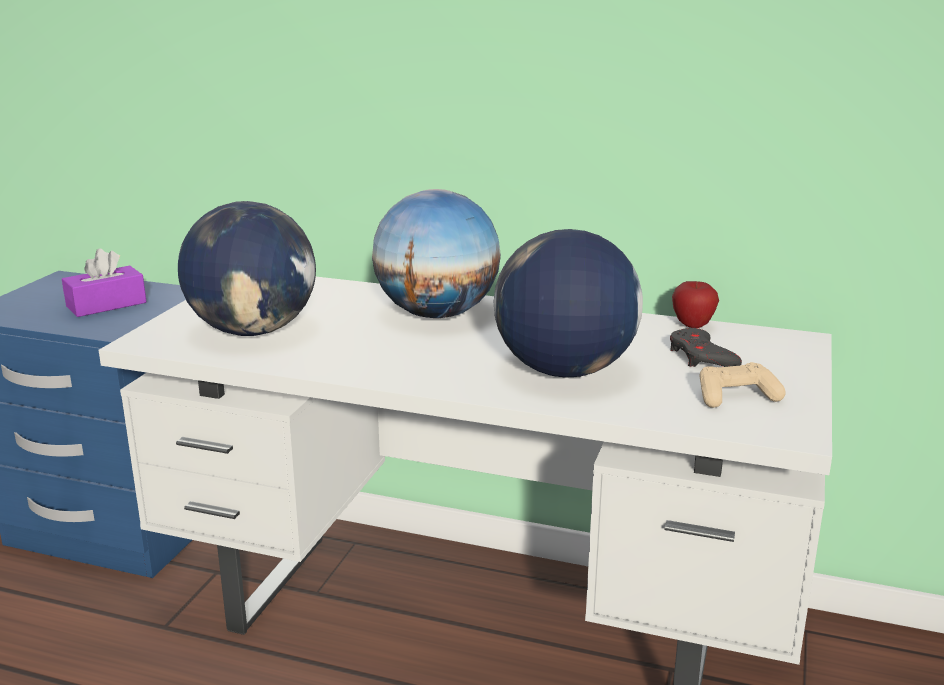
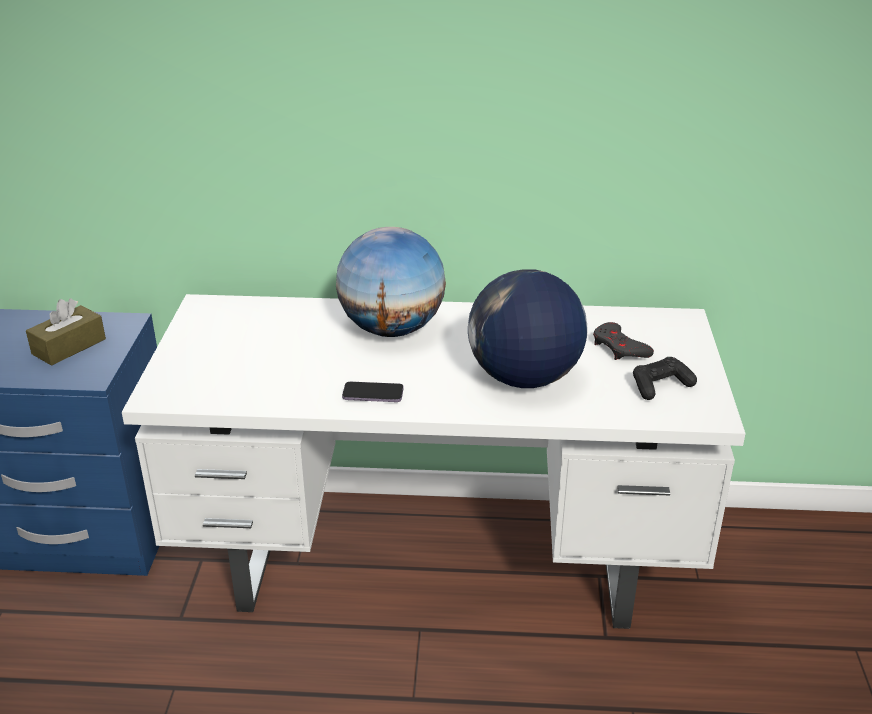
camera: 15 degrees left, 10 degrees up
(106, 304) = (69, 346): purple tissue box -> brown tissue box
(254, 331) = (247, 370): globe -> none
(376, 365) = (373, 394): none -> phone
(692, 326) = (600, 314): apple -> none
(736, 396) = (660, 386): beige game controller -> black game controller

